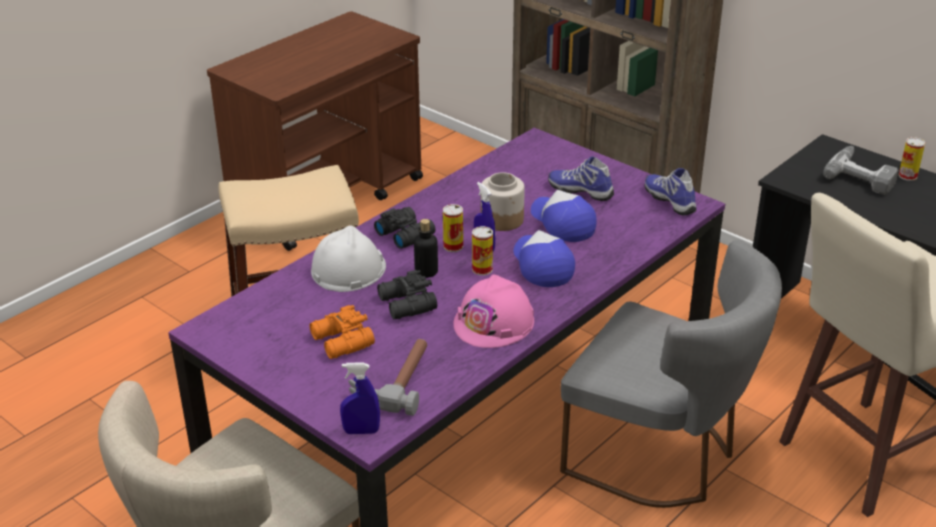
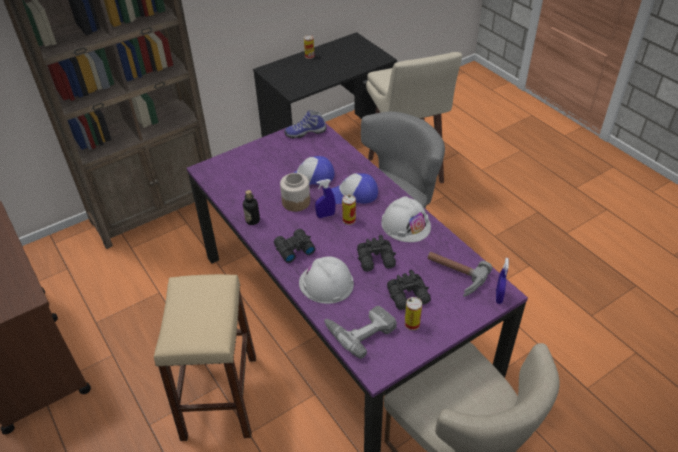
camera: 75 degrees left, 10 degrees up
(341, 342) = (409, 296): orange binoculars -> black binoculars
(426, 272) = (343, 245): bottle -> bottle (252, 220)
(453, 246) = (318, 229): can -> can (412, 324)
(494, 322) = (406, 224): pink hard hat -> white hard hat
(581, 190) = (277, 163): shoe -> none
(862, 175) = (302, 68): power drill -> power drill (359, 330)

